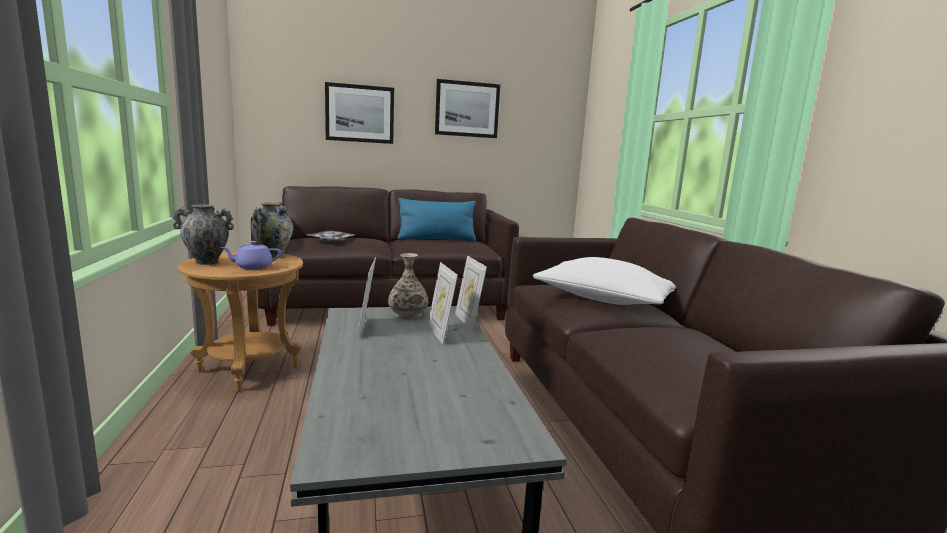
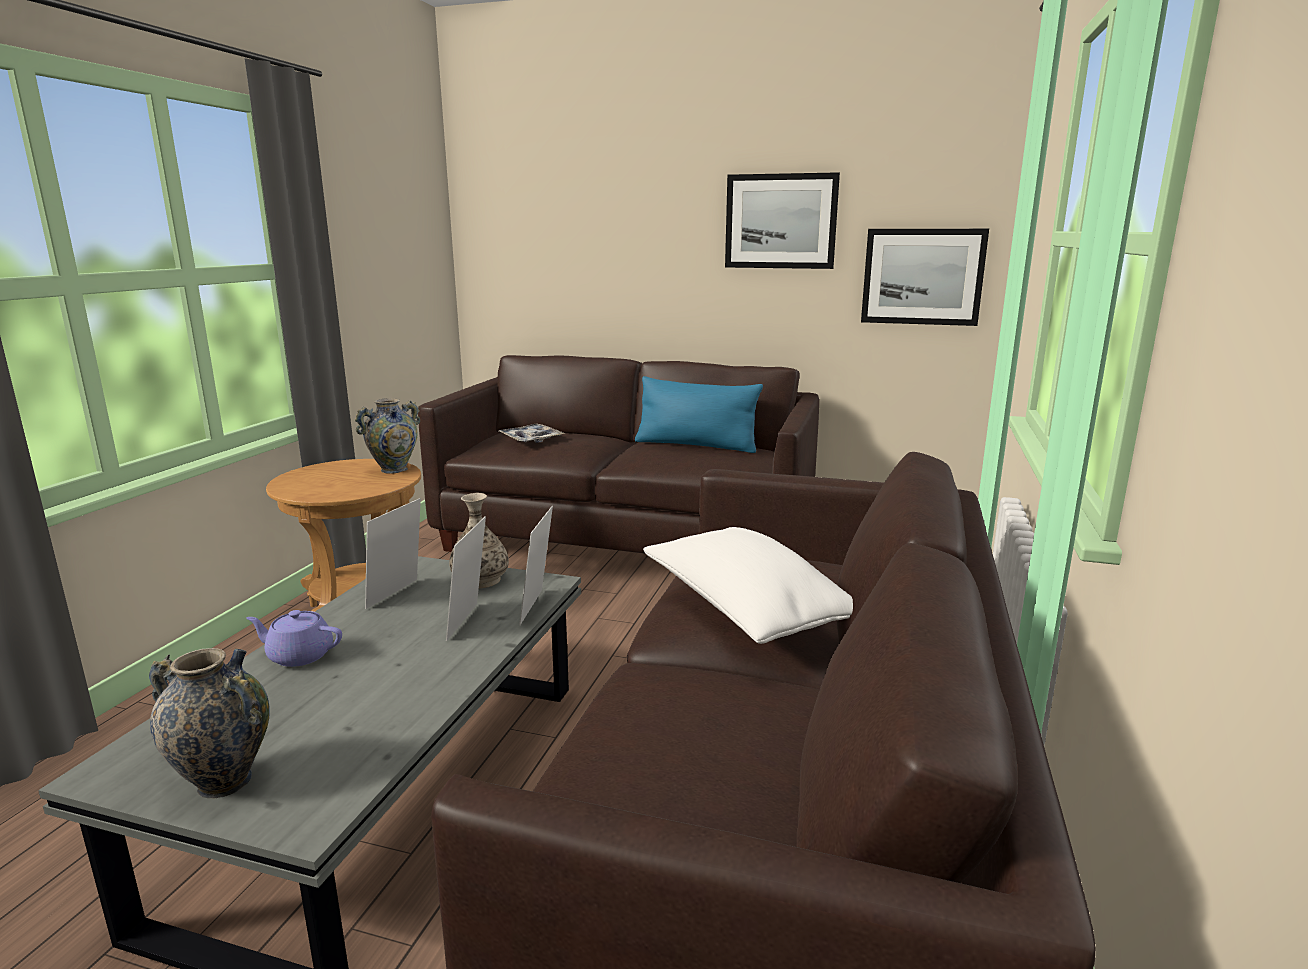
camera: 30 degrees right, 5 degrees up
(207, 262) = (308, 475): vase -> vase (224, 781)
(253, 267) = (342, 487): purple teapot -> purple teapot (299, 655)
(360, 114) = (611, 241): picture -> picture (922, 276)

